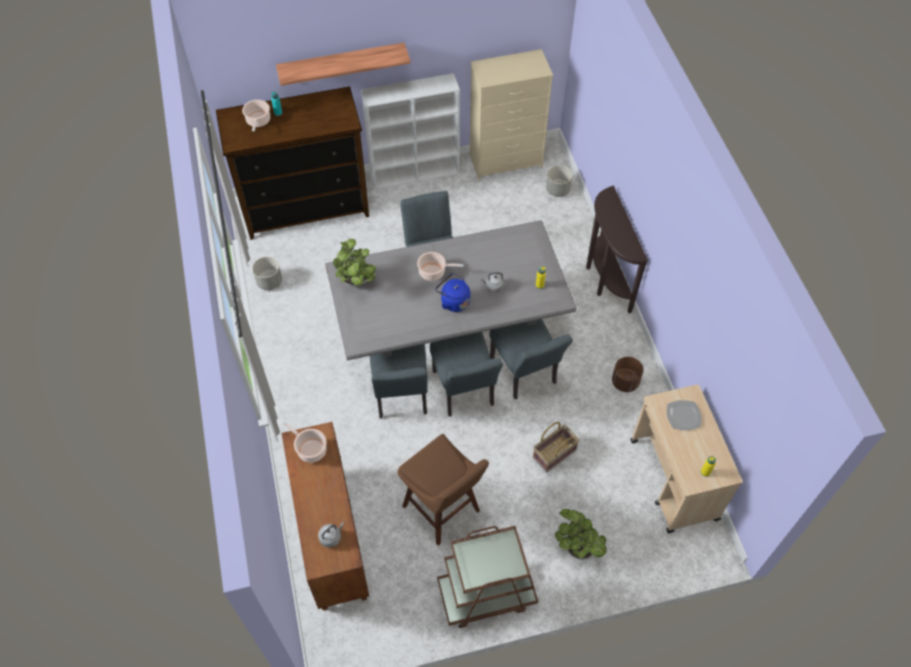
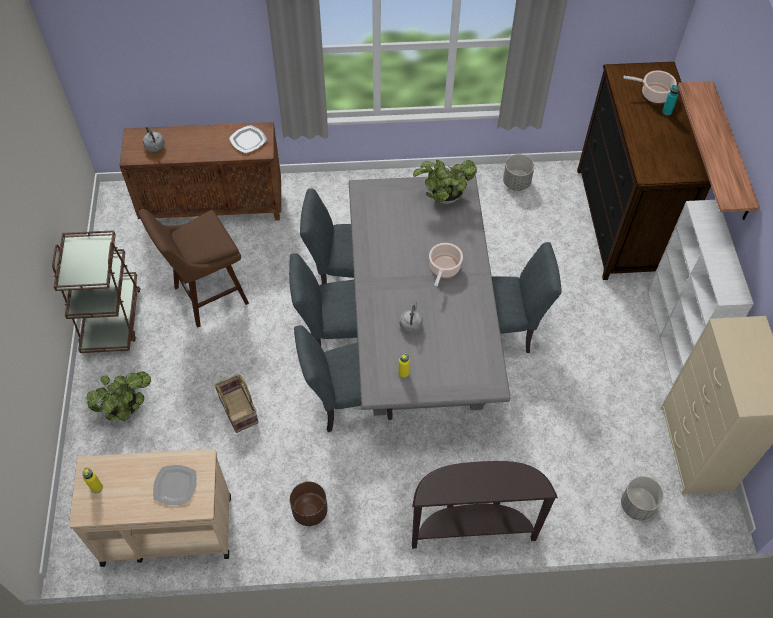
camera: 100 degrees right, 0 degrees up
(310, 449) = (248, 140): cooking pot -> plate
(453, 301) = (398, 281): blue kettle -> none

